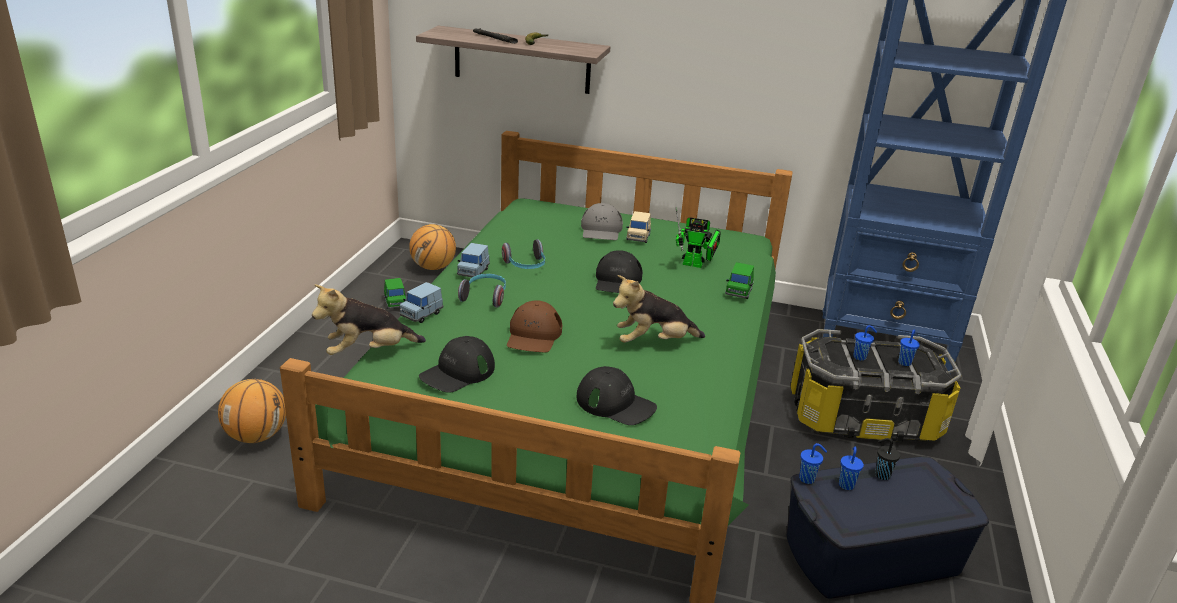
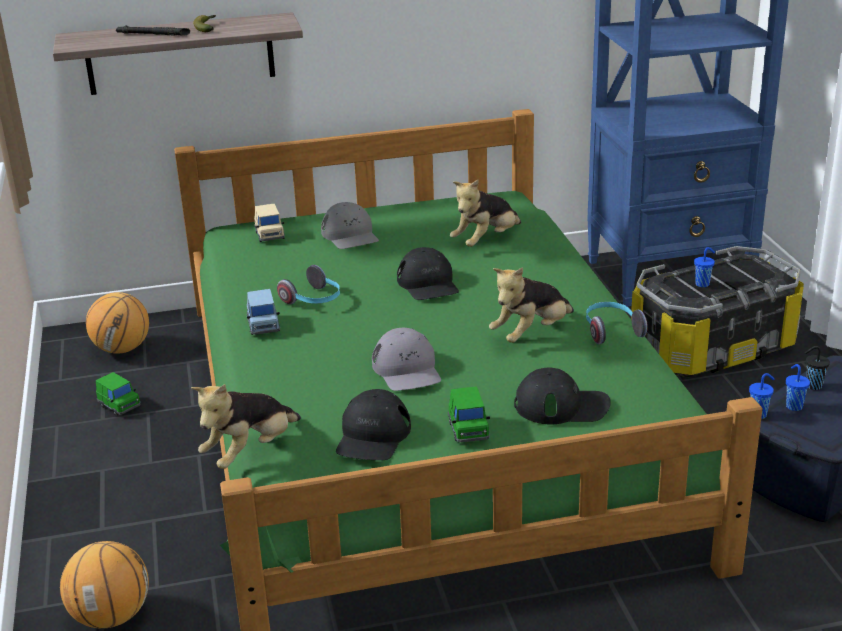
camera: 25 degrees left, 0 degrees up
(421, 314) = (260, 391): blue toy car -> none
(485, 297) = (309, 348): headphones -> headphones (611, 331)
(533, 335) = (407, 370): brown cap -> grey cap
(638, 237) = (397, 231): beige toy car -> beige toy car (270, 235)
(695, 265) = (486, 241): toy robot -> plush toy
(738, 292) = (555, 255): green toy car -> green toy car (468, 430)
(904, 362) = (743, 275): blue cup -> none

